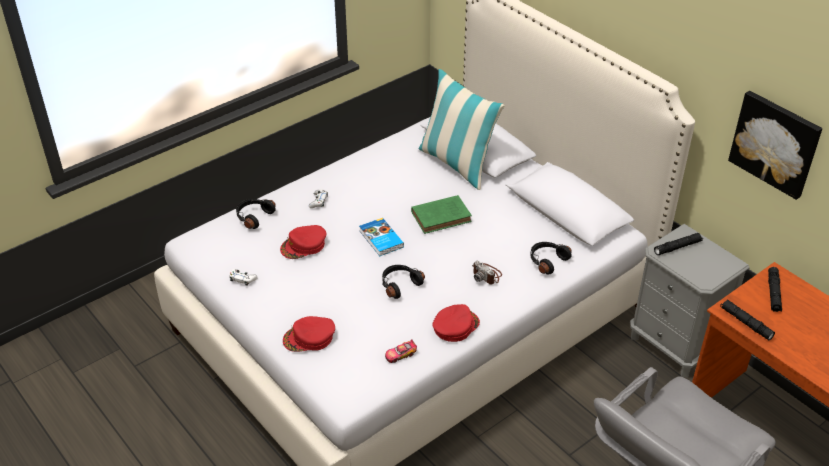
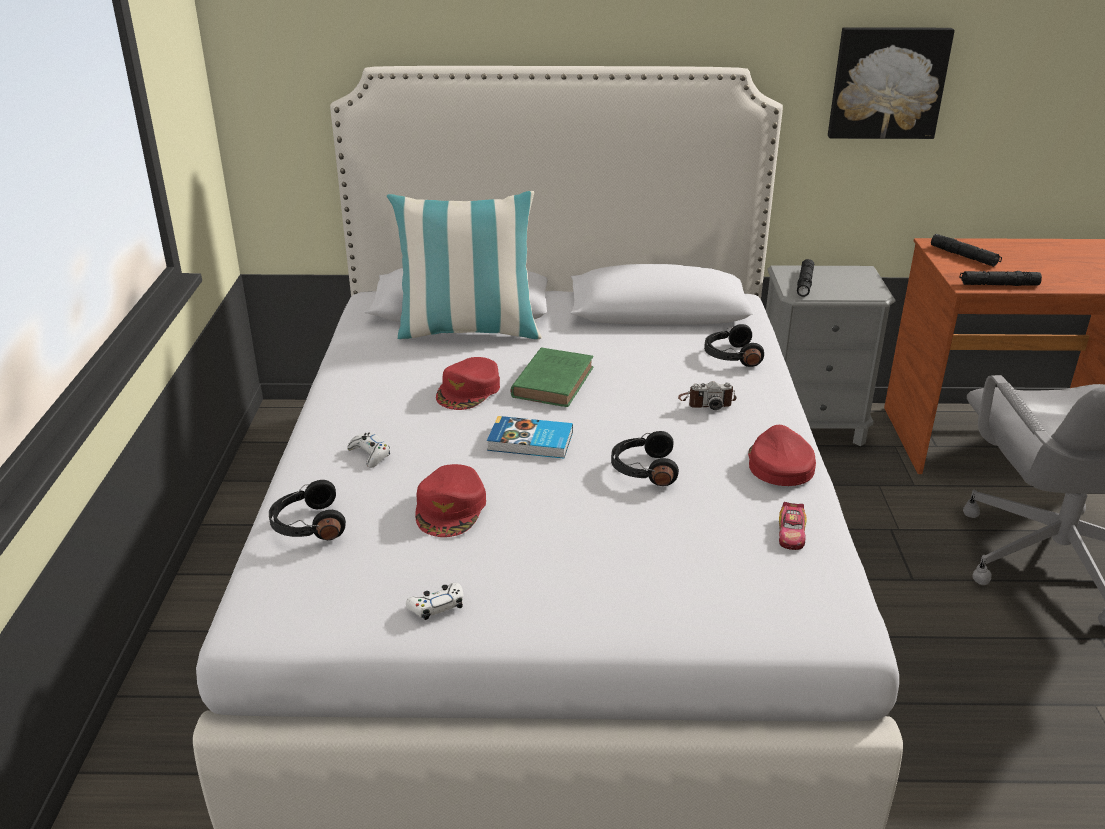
camera: 50 degrees left, 10 degrees down
(309, 338) = (665, 600): red cap -> red cap (469, 390)

